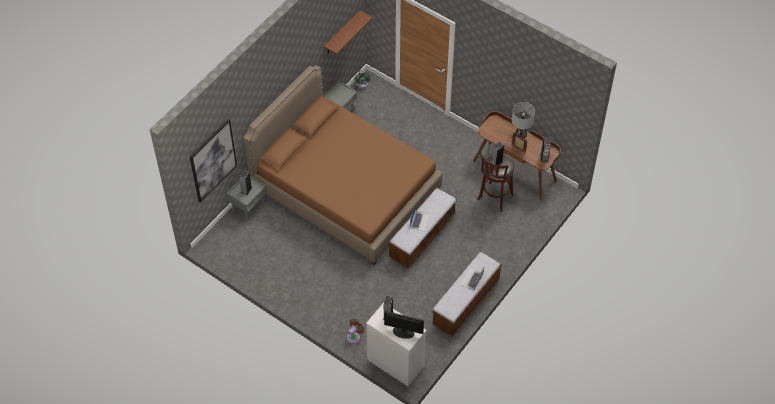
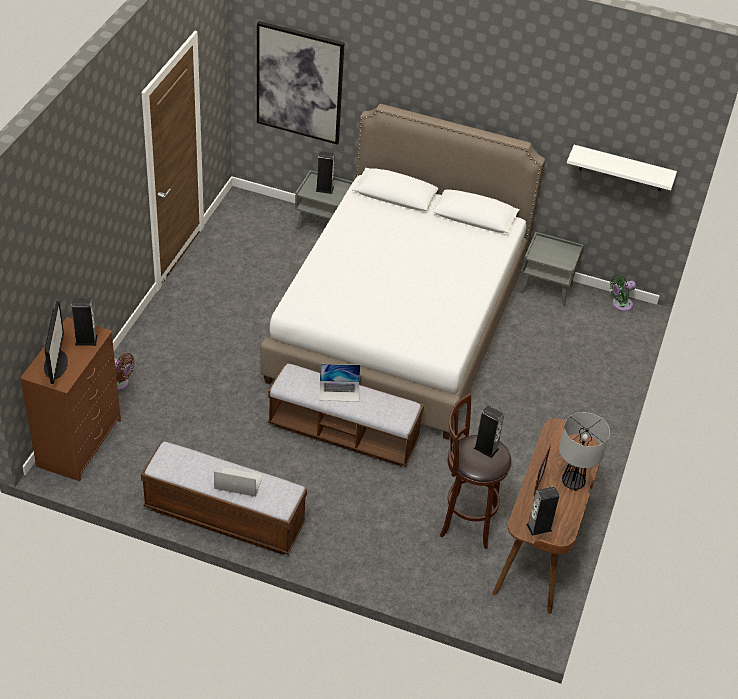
camera: 70 degrees right, 10 degrees down
(342, 33) = (622, 168): brown shelf -> white shelf
(345, 190) = (399, 323): brown bed -> white bed
(395, 363) = (79, 442): white dresser -> brown dresser

